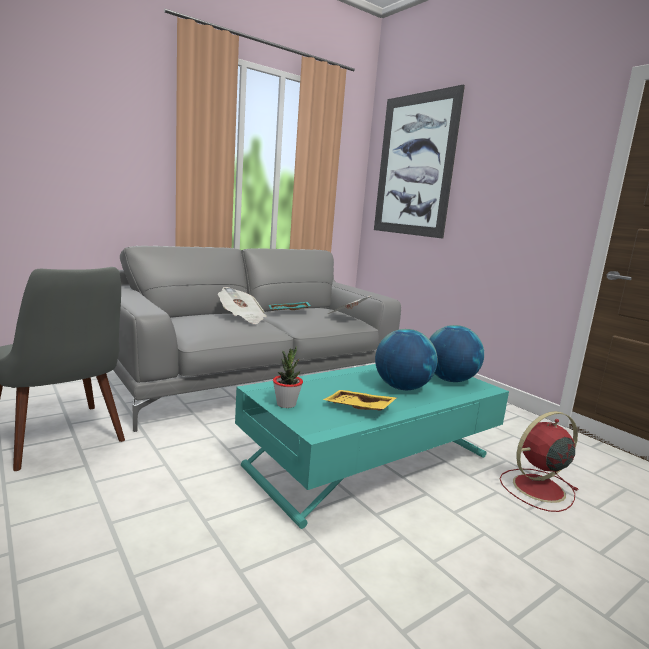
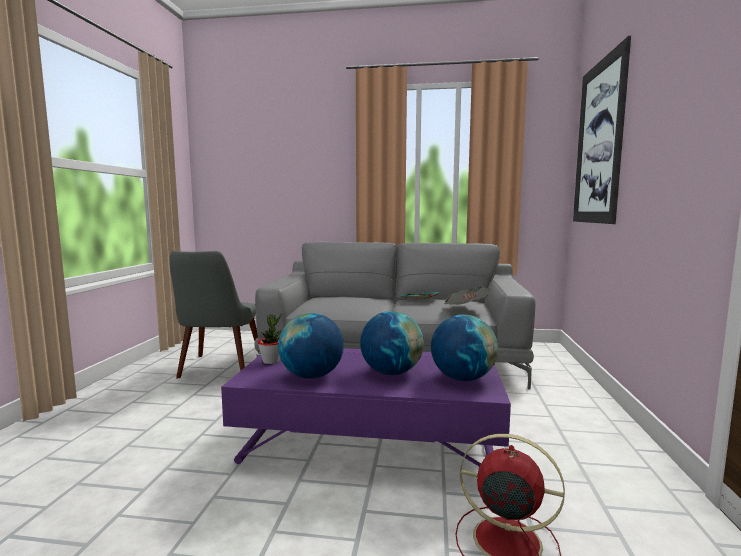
camera: 45 degrees right, 5 degrees down
(242, 318) = (365, 301): newspaper -> none
(358, 408) = (311, 376): yellow tray -> globe
(372, 462) = (371, 445): turquoise coffee table -> purple coffee table

